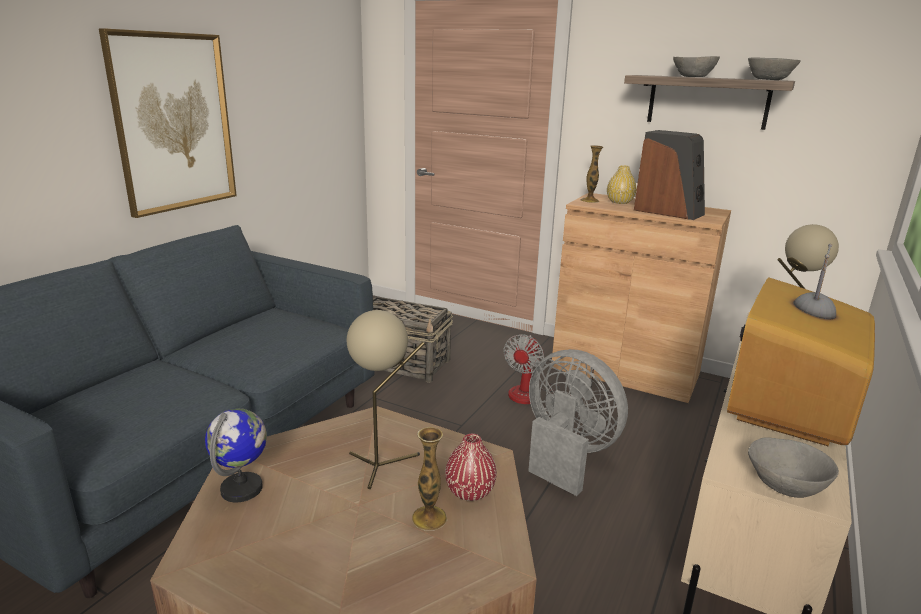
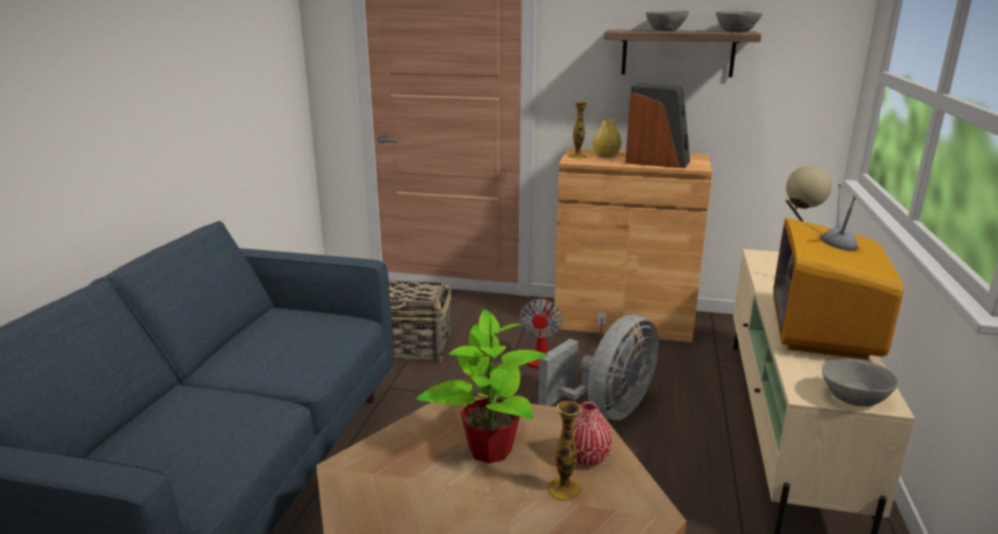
camera: 15 degrees left, 0 degrees up
(173, 122) = (135, 112): picture -> none
(242, 489) = (365, 500): globe -> none
(382, 464) = (489, 449): beige table lamp -> potted plant
(567, 453) = (606, 409): grey fan -> grey fan turned 105 degrees clockwise

